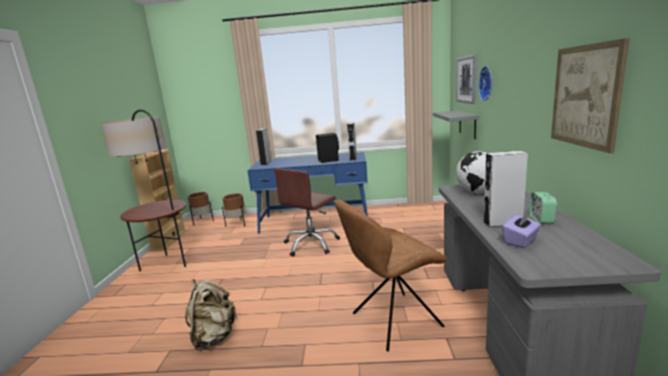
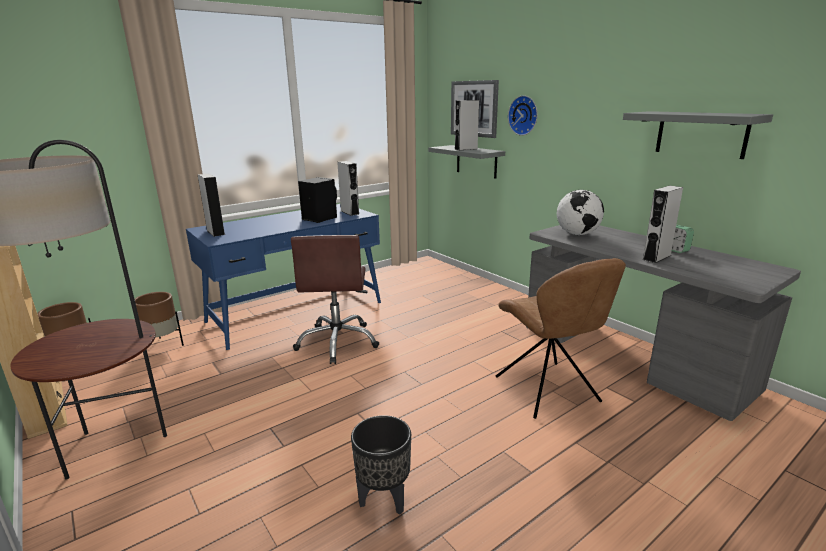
camera: 40 degrees left, 5 degrees up
(214, 336) = (383, 499): beige backpack -> black planter
(393, 321) = (548, 391): brown chair -> brown chair turned 45 degrees counterclockwise
(453, 113) = (466, 149): none -> grey speaker
(520, 241) = (699, 269): purple tissue box -> none
(585, 96) = (701, 134): picture -> grey shelf

